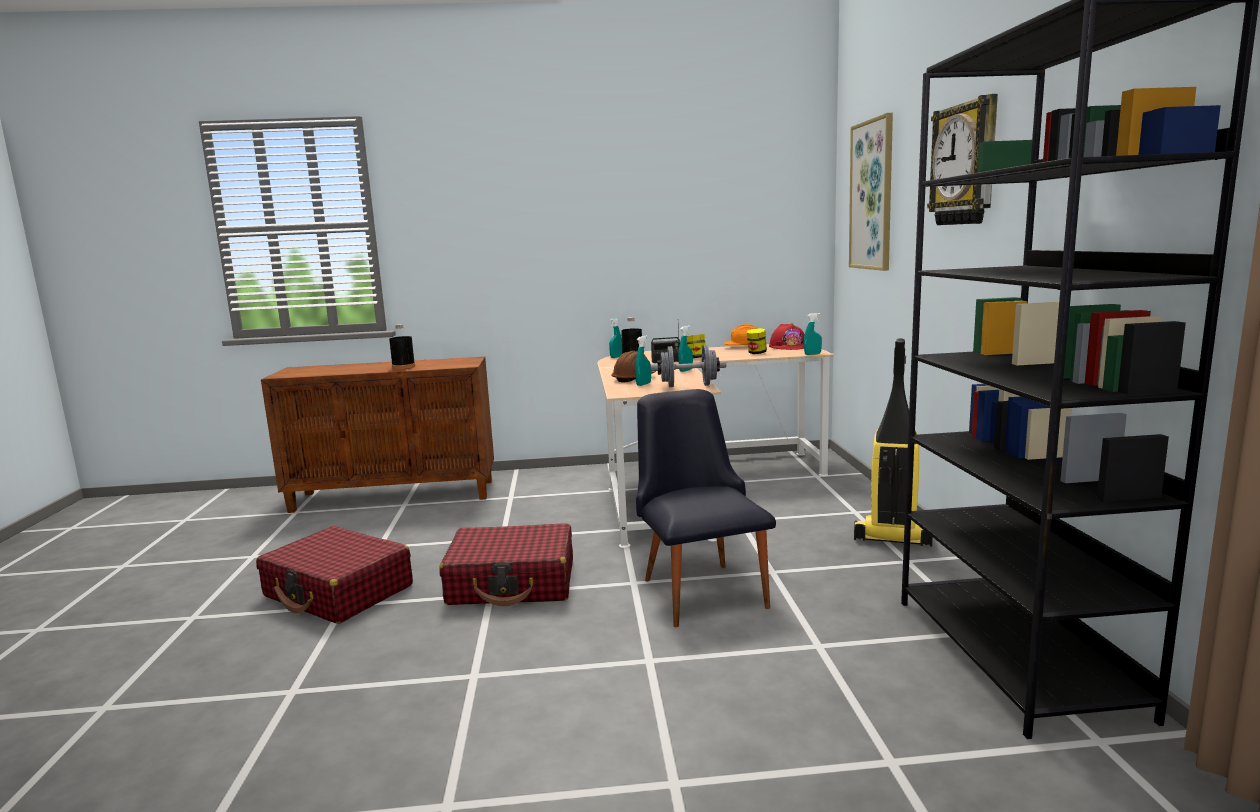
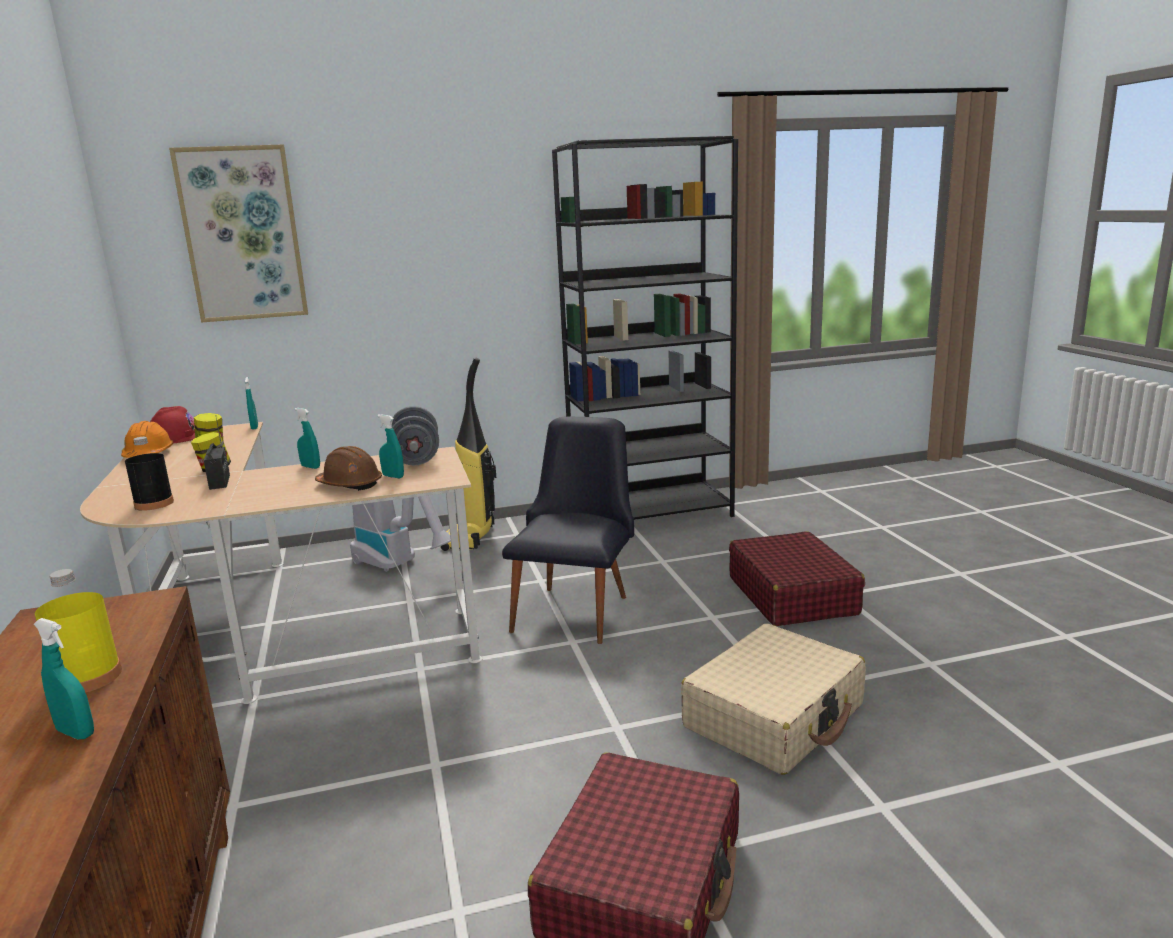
camera: 100 degrees left, 5 degrees up
(403, 367) = (88, 677): black bottle -> yellow bottle
(444, 664) = (774, 716): none -> beige suitcase
(512, 583) = (585, 718): red suitcase -> red suitcase (792, 595)
(616, 357) = (131, 515): turquoise spray bottle -> turquoise spray bottle (76, 733)
(700, 587) = (577, 608): black chair -> black chair turned 135 degrees clockwise
(817, 513) = (400, 566): none -> vacuum cleaner
(966, 164) = (445, 208): wall clock -> none

